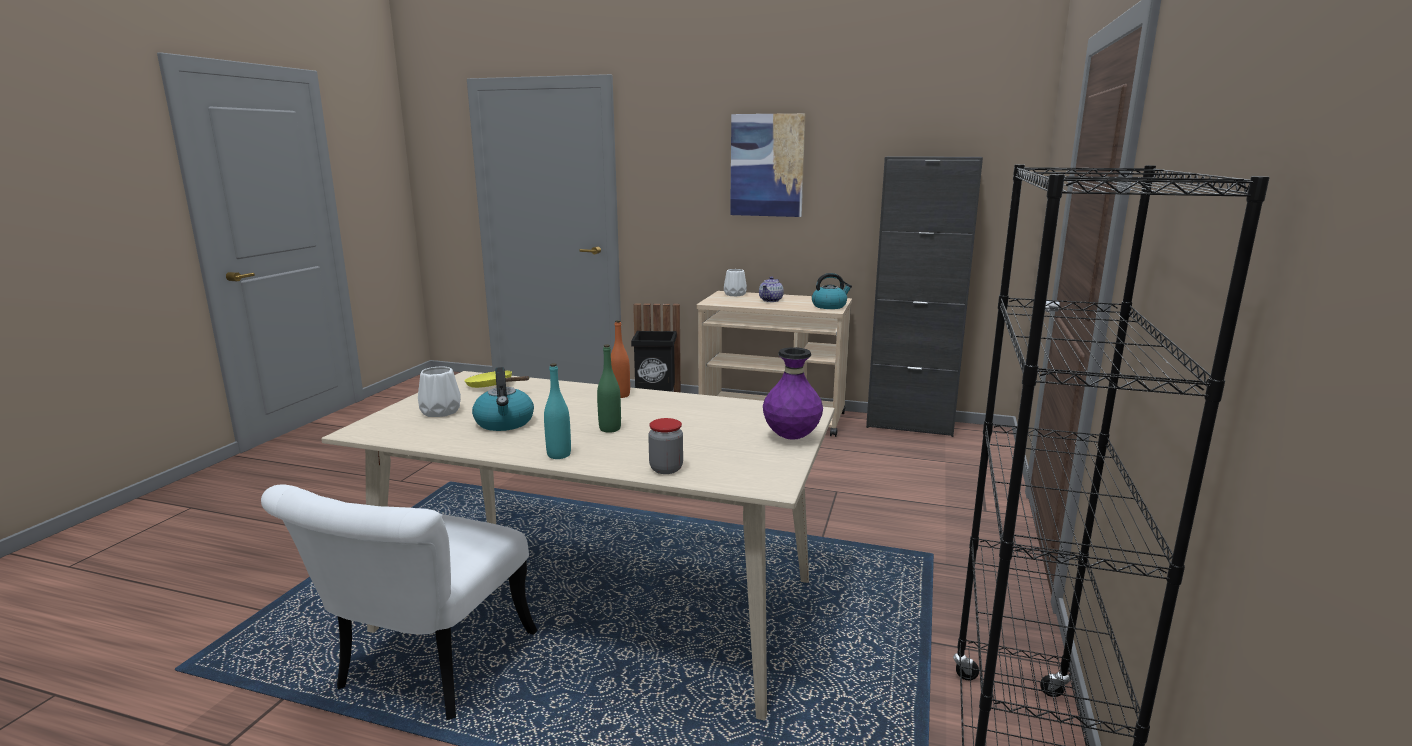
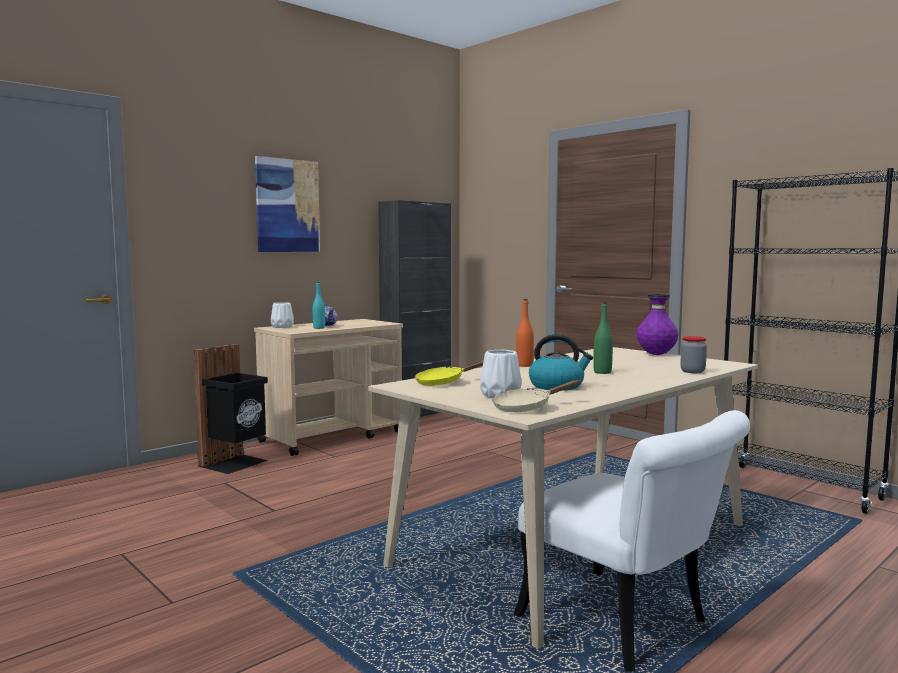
camera: 60 degrees left, 10 degrees down
(388, 427) = (527, 407): none -> beige frying pan
(559, 455) = (647, 382): turquoise bottle -> turquoise bottle (319, 328)
(829, 306) = (376, 322): kettle -> none

